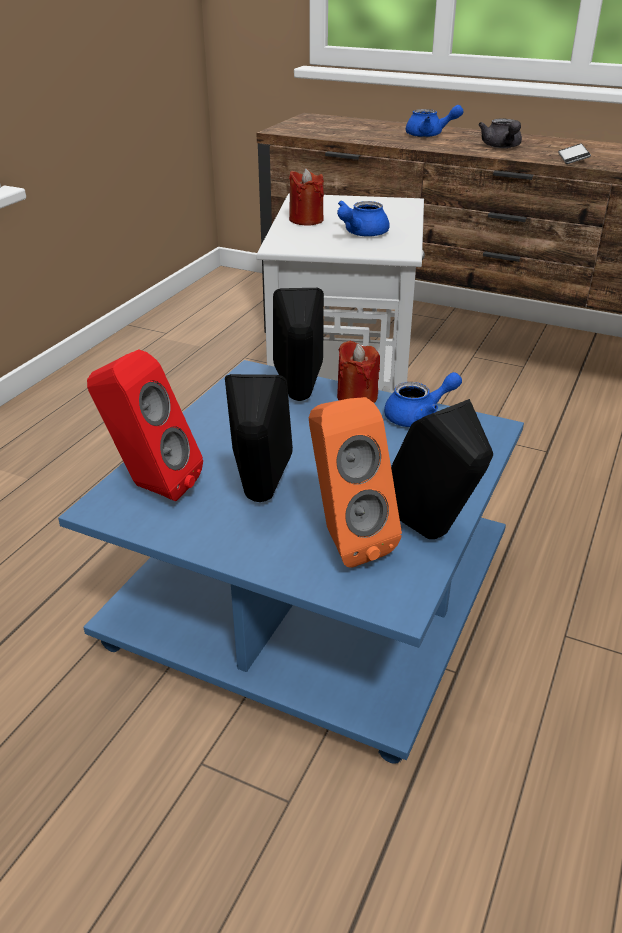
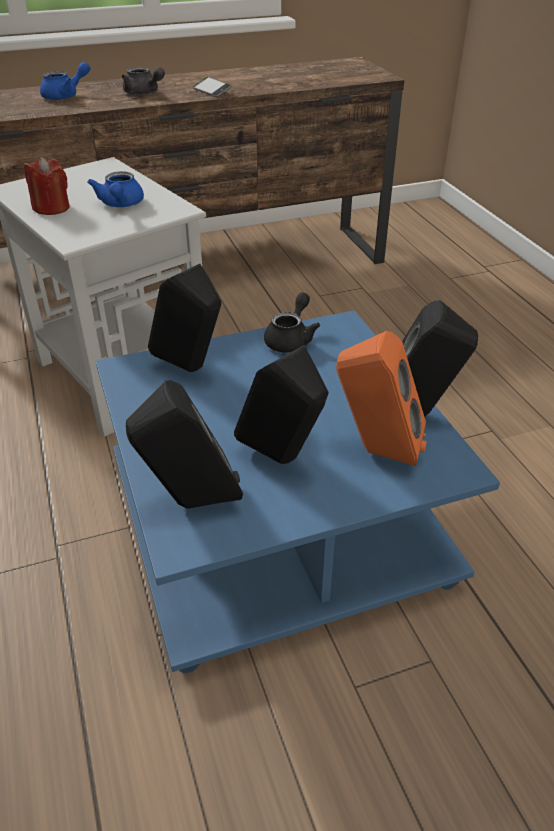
camera: 45 degrees left, 5 degrees up
(150, 487) = (191, 504): red speaker -> black speaker
(357, 397) = (230, 346): red candle -> none
(419, 416) = (291, 339): blue teapot -> black teapot

